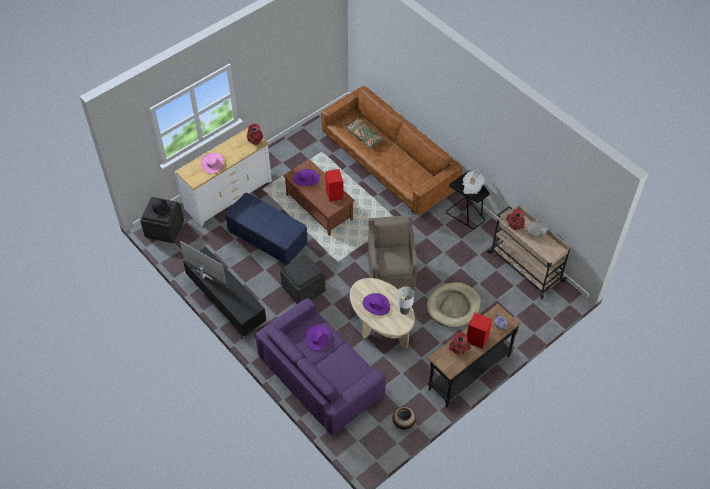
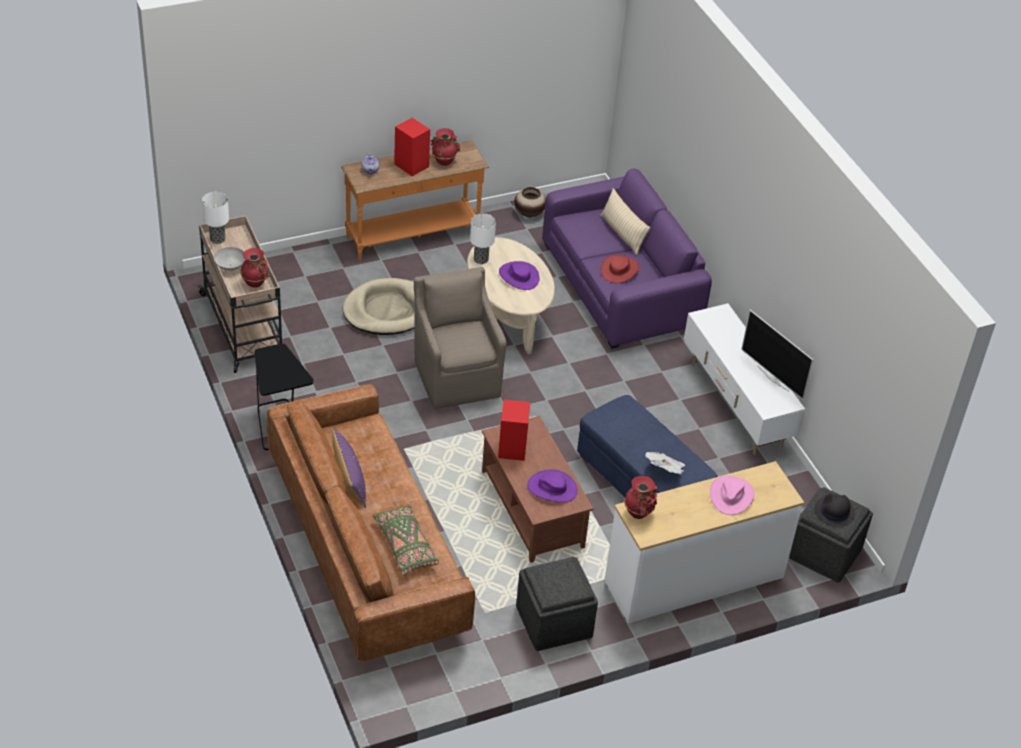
camera: 165 degrees left, 10 degrees down
(227, 305) = (735, 405): black tv stand -> white tv stand
(302, 288) = (607, 395): grey ottoman -> grey ottoman (555, 622)
(317, 338) = (619, 270): purple hat -> red hat
(325, 373) = (622, 234): none -> beige pillow
(391, 273) = (456, 376): brown armchair -> brown armchair turned 150 degrees clockwise
(406, 159) = (349, 479): none -> purple pillow
(468, 372) = (413, 237): black console table -> orange console table
(471, 186) = (277, 367): newspaper -> newspaper (665, 470)
(556, 250) = (217, 239): none -> table lamp

